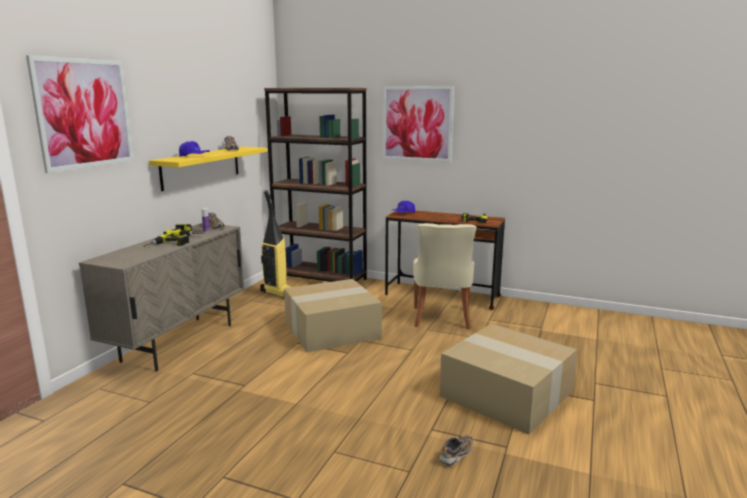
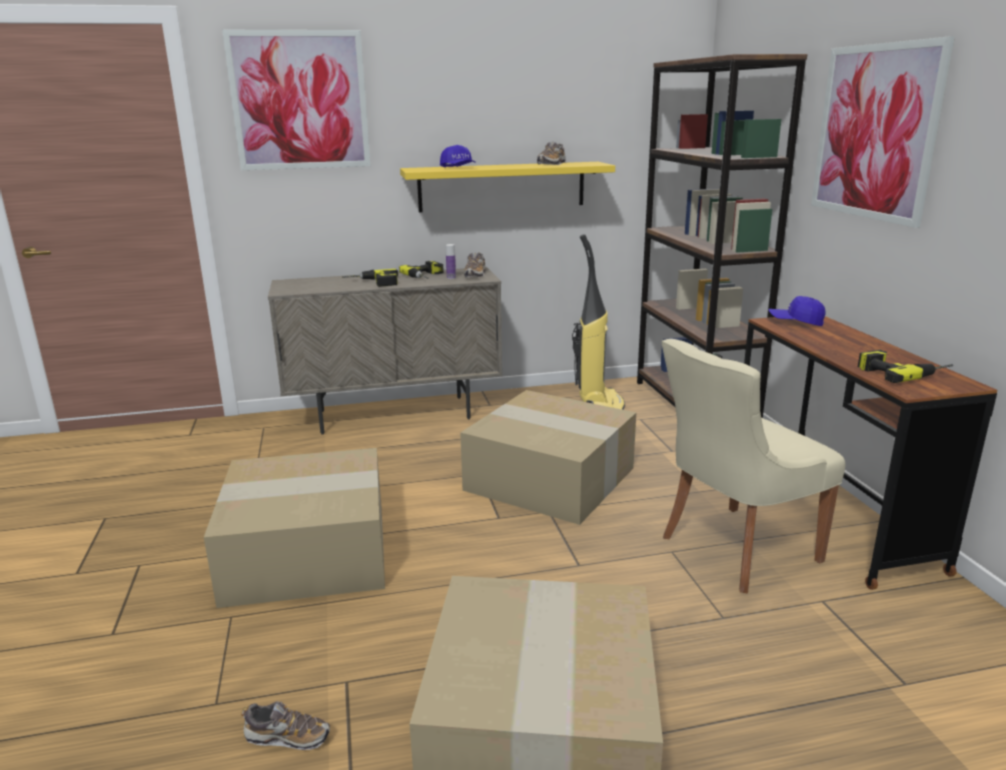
camera: 55 degrees right, 5 degrees up
(300, 410) = (310, 550): none -> cardboard box

